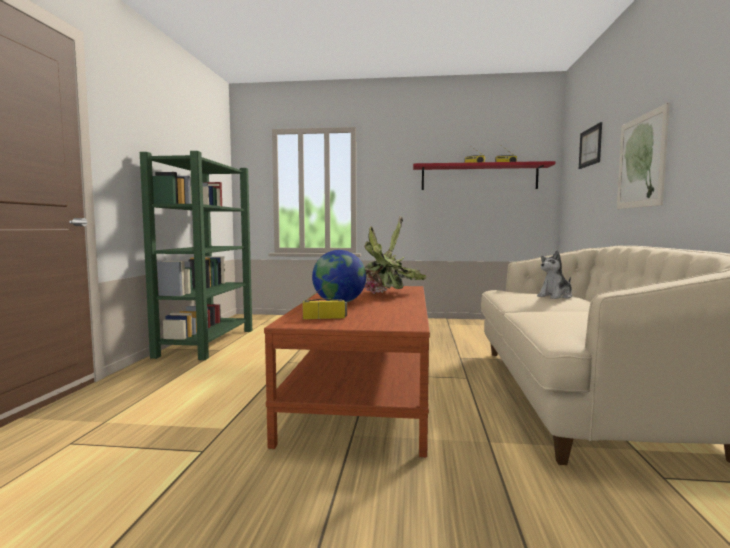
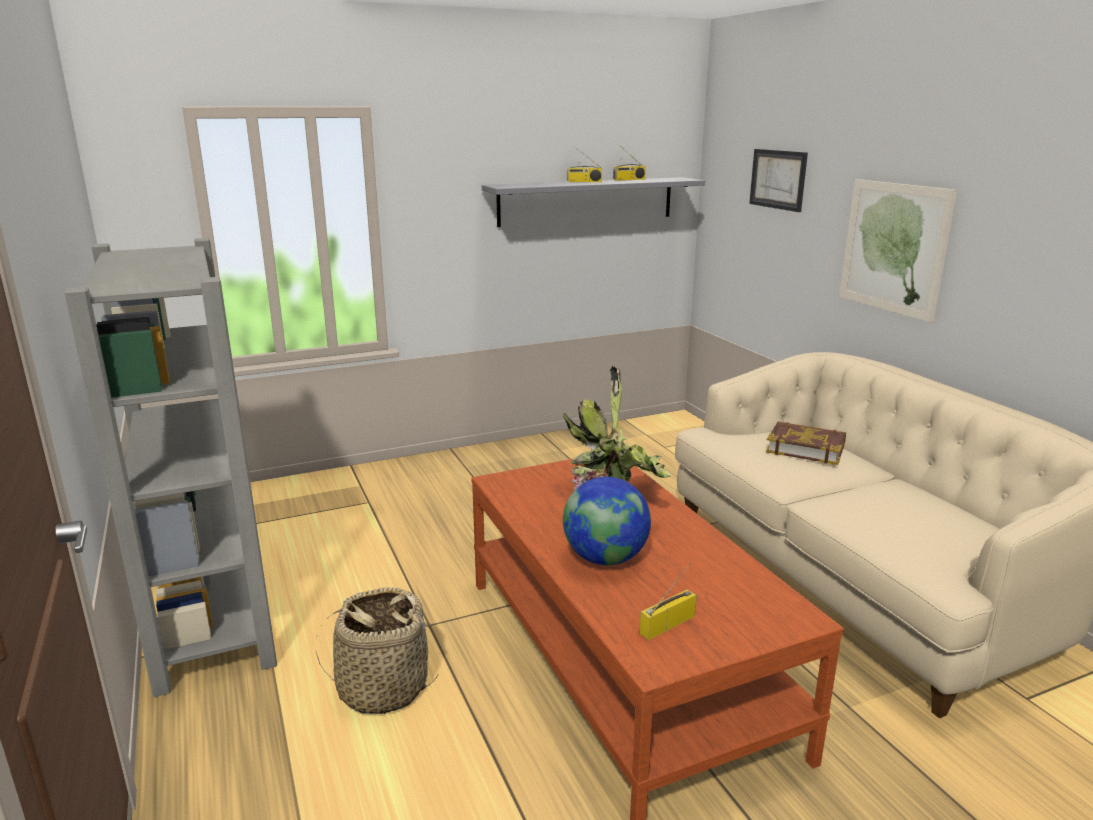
camera: 30 degrees left, 15 degrees up
(207, 342) = (211, 612): green bookcase -> grey bookcase
(235, 374) = (382, 688): none -> basket
(479, 177) = (587, 201): red shelf -> grey shelf
(555, 296) = (805, 448): plush toy -> book

